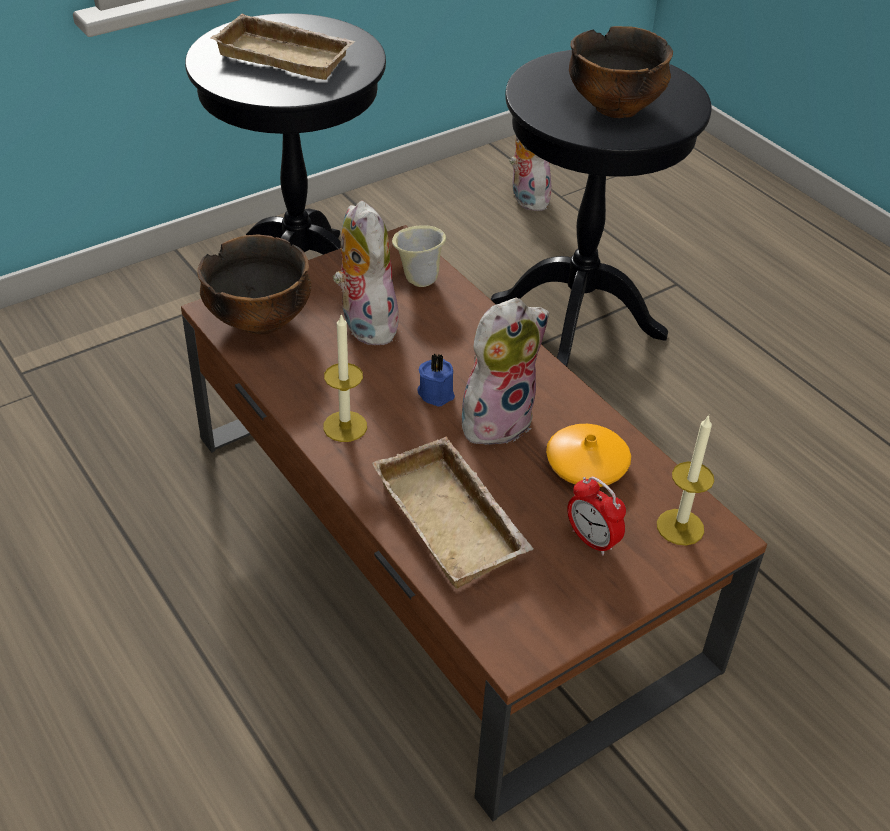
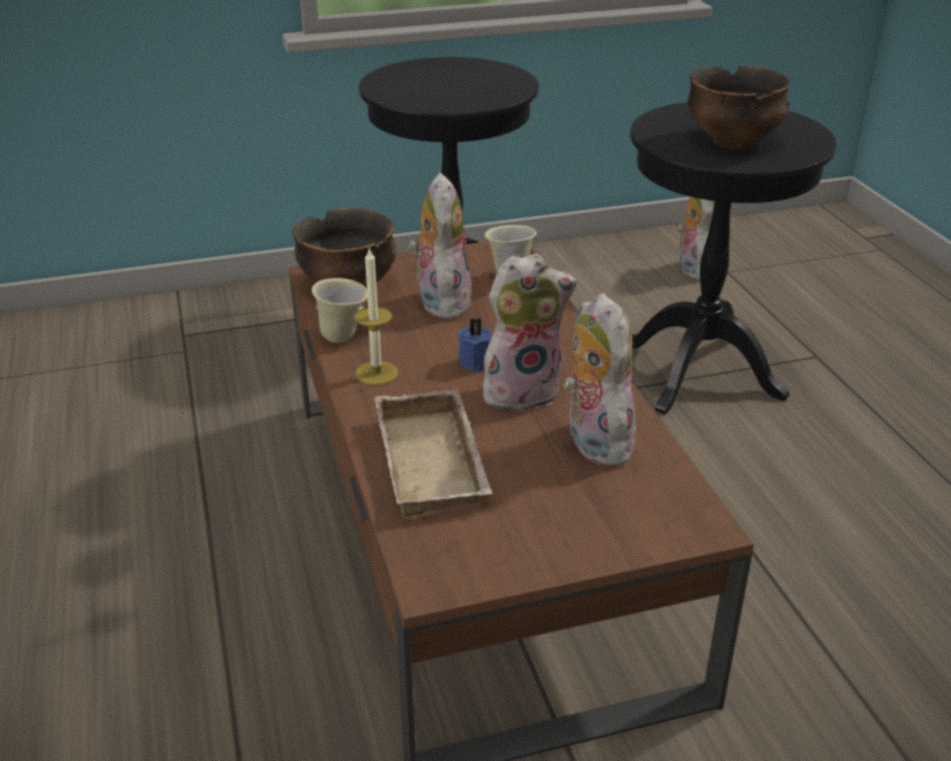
camera: 20 degrees right, 10 degrees down
(287, 55) = (450, 82): beige tray -> none
(288, 388) = (343, 337): none -> beige mug
(586, 464) = (593, 441): orange vase -> plush toy
(592, 540) = (563, 504): alarm clock -> none
(680, 527) = (663, 510): candle -> none

